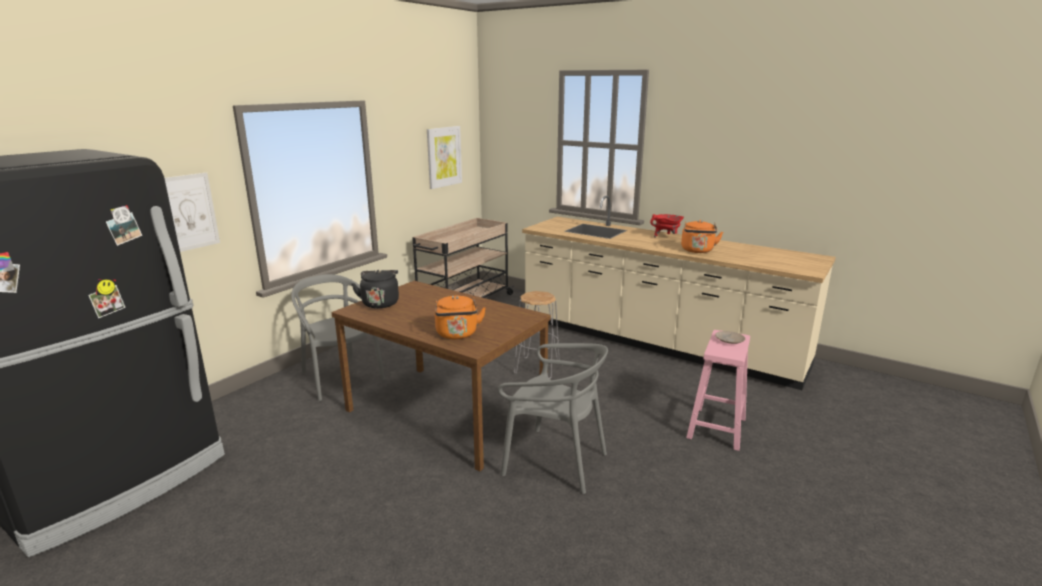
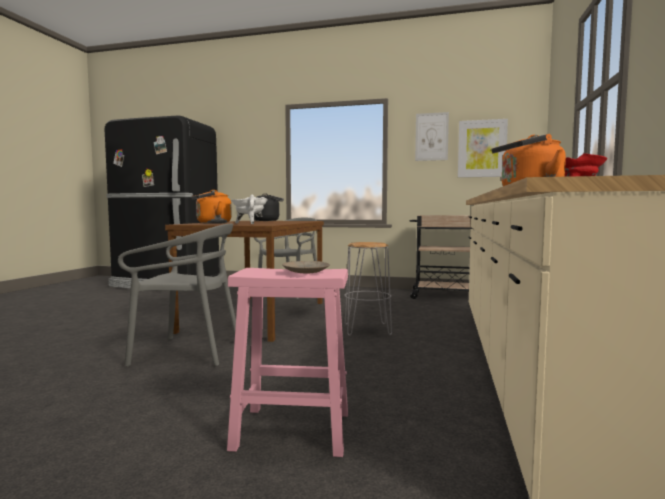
camera: 70 degrees right, 15 degrees down
(188, 212) = (250, 165): picture -> picture (431, 136)
(487, 319) = (249, 223): none -> white cooking pot
(554, 461) = (187, 352): grey chair -> grey chair turned 90 degrees counterclockwise

